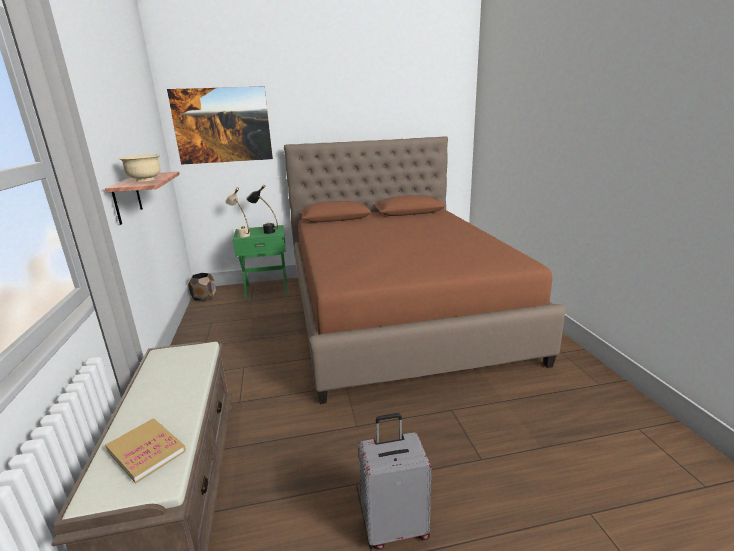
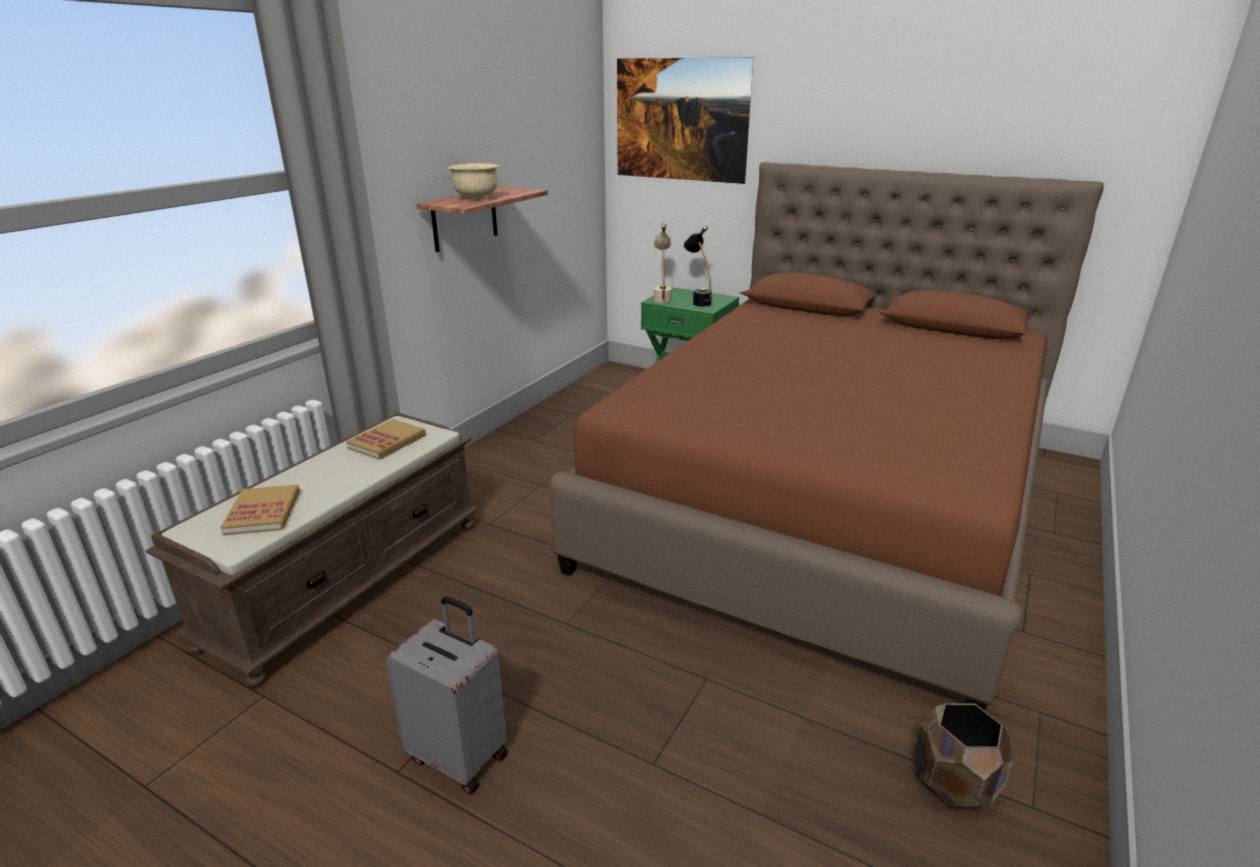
camera: 40 degrees right, 5 degrees up
(173, 366) = (387, 442): none -> book
(204, 298) = (602, 377): brown planter -> brown planter (954, 783)

